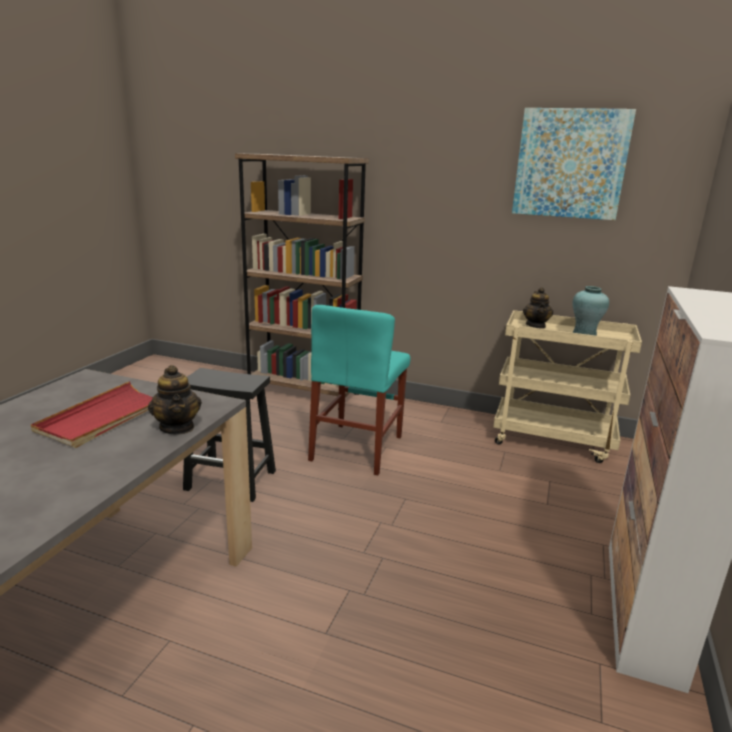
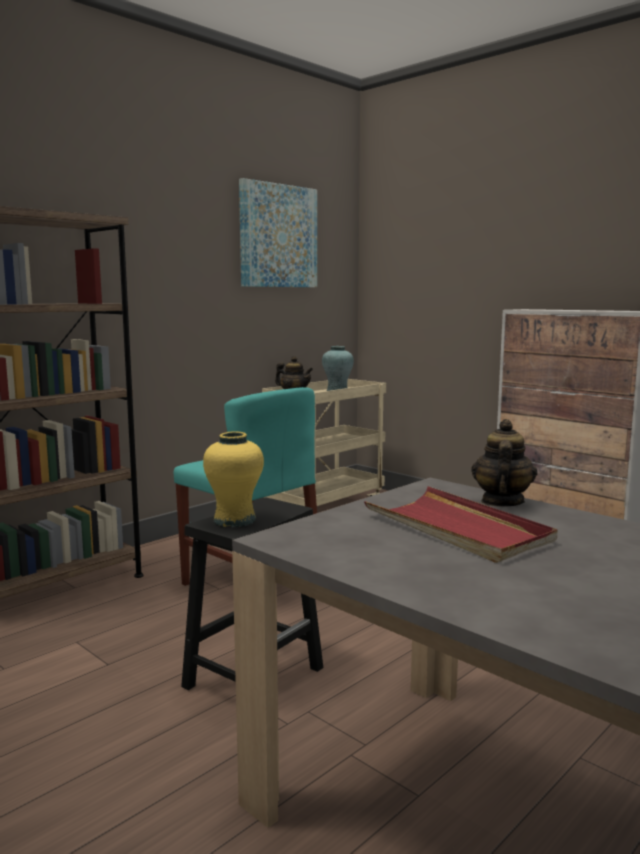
camera: 65 degrees left, 10 degrees down
(177, 427) = (501, 502): teapot -> teapot turned 75 degrees counterclockwise
(212, 377) = (235, 520): none -> yellow vase

